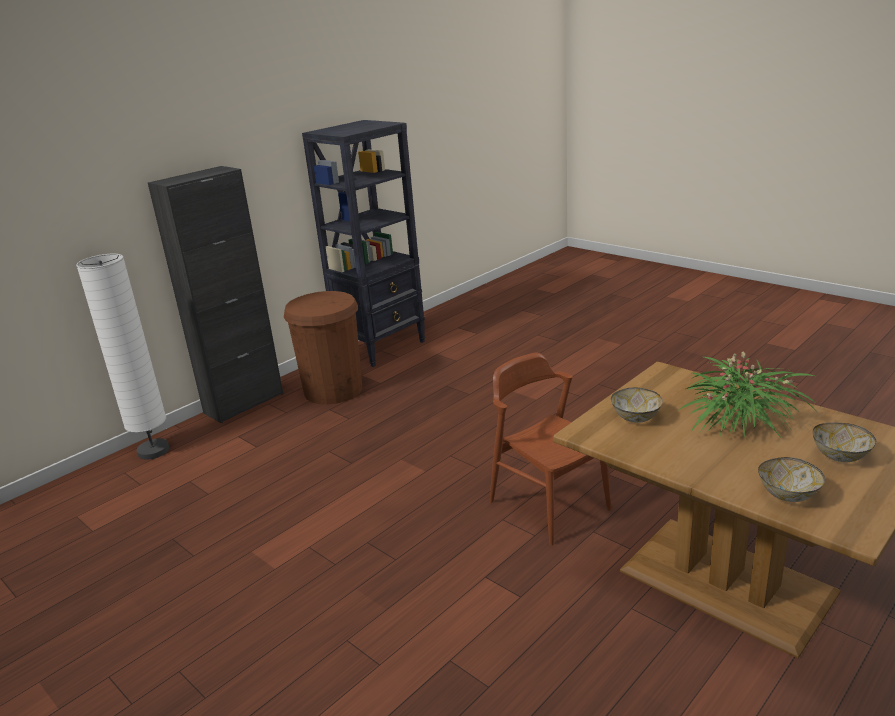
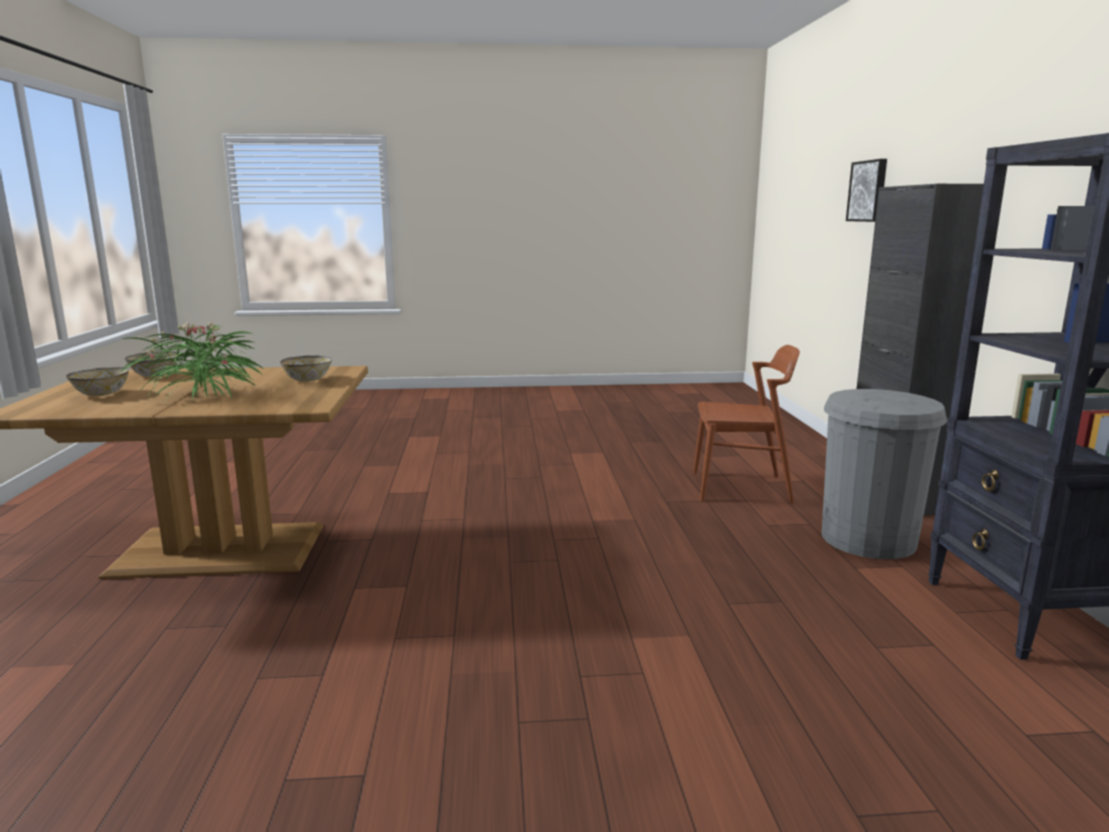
camera: 130 degrees right, 10 degrees down
(47, 205) = (868, 191): none -> picture
(153, 451) = (819, 455): white floor lamp -> none
(333, 390) = (868, 539): brown trash can -> grey trash can
(548, 505) = (437, 540): brown chair -> brown chair (741, 487)

